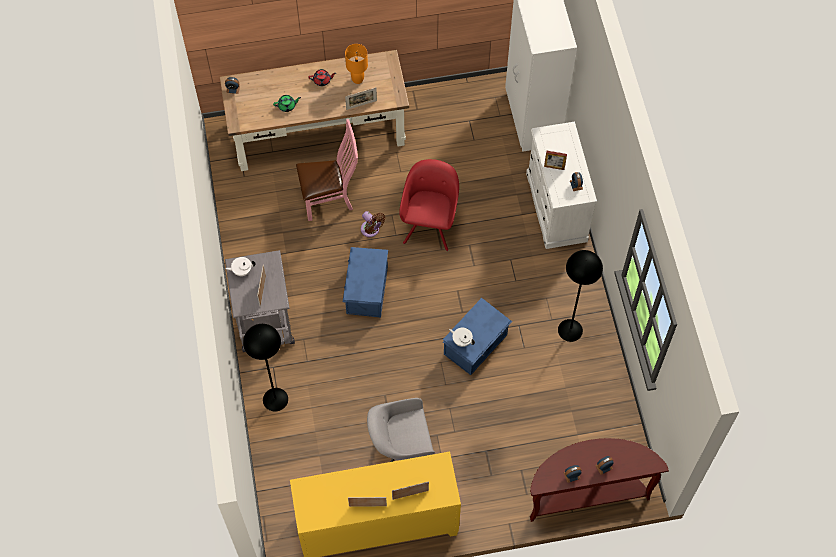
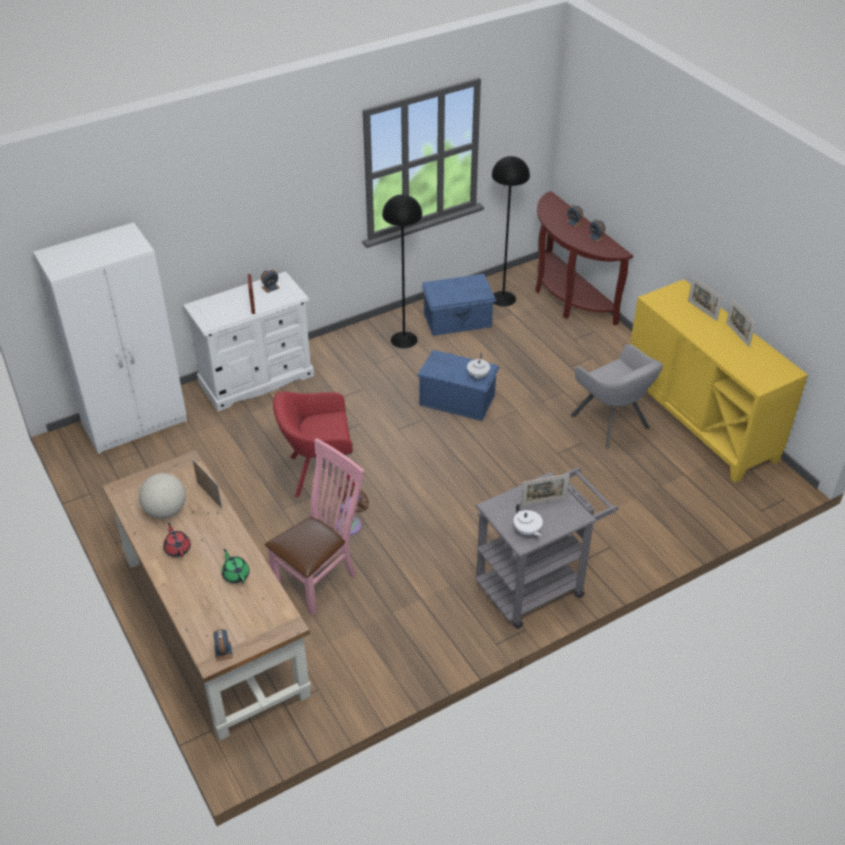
camera: 110 degrees left, 20 degrees down
(275, 399) = (622, 544): black floor lamp -> black floor lamp (503, 298)
(330, 199) = (319, 578): pink chair -> pink chair turned 75 degrees clockwise
(357, 79) = (166, 511): orange table lamp -> globe
(366, 290) = (436, 505): blue storage box -> blue storage box (458, 320)

